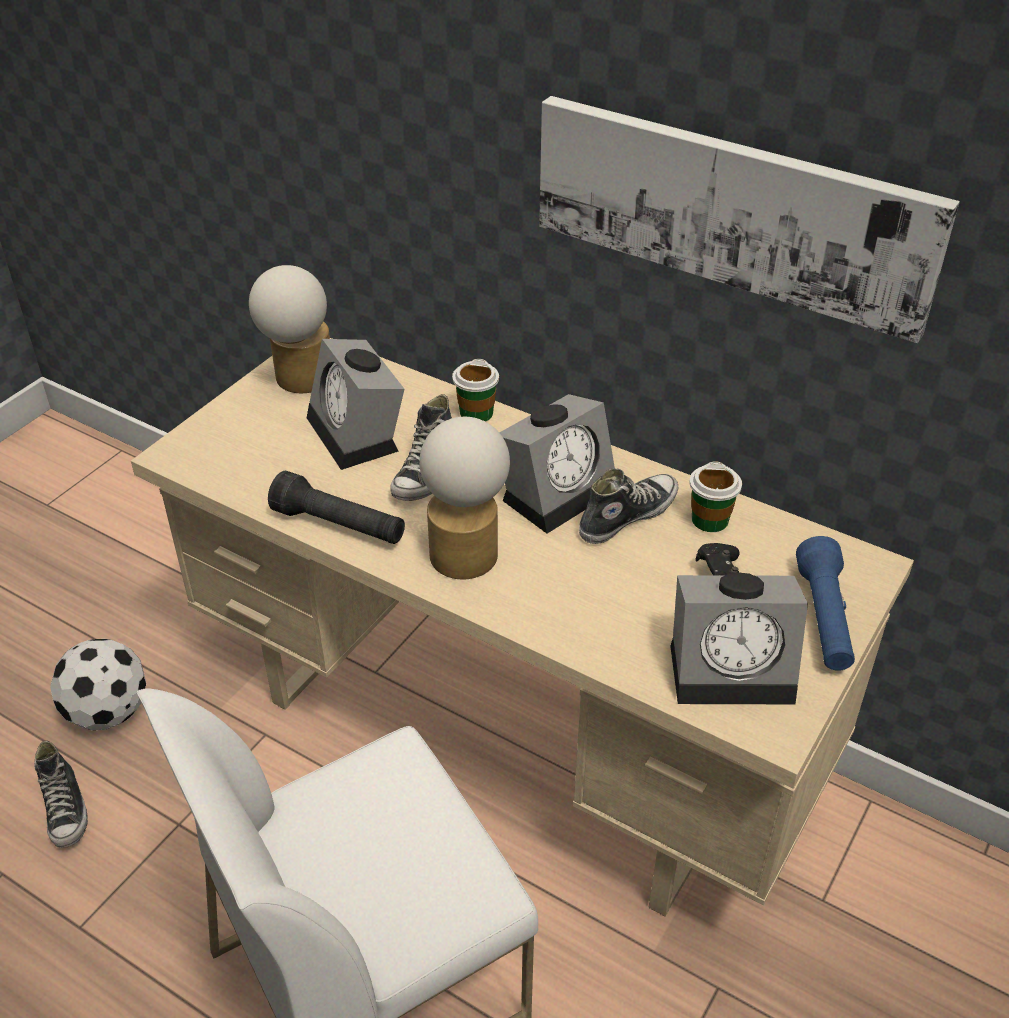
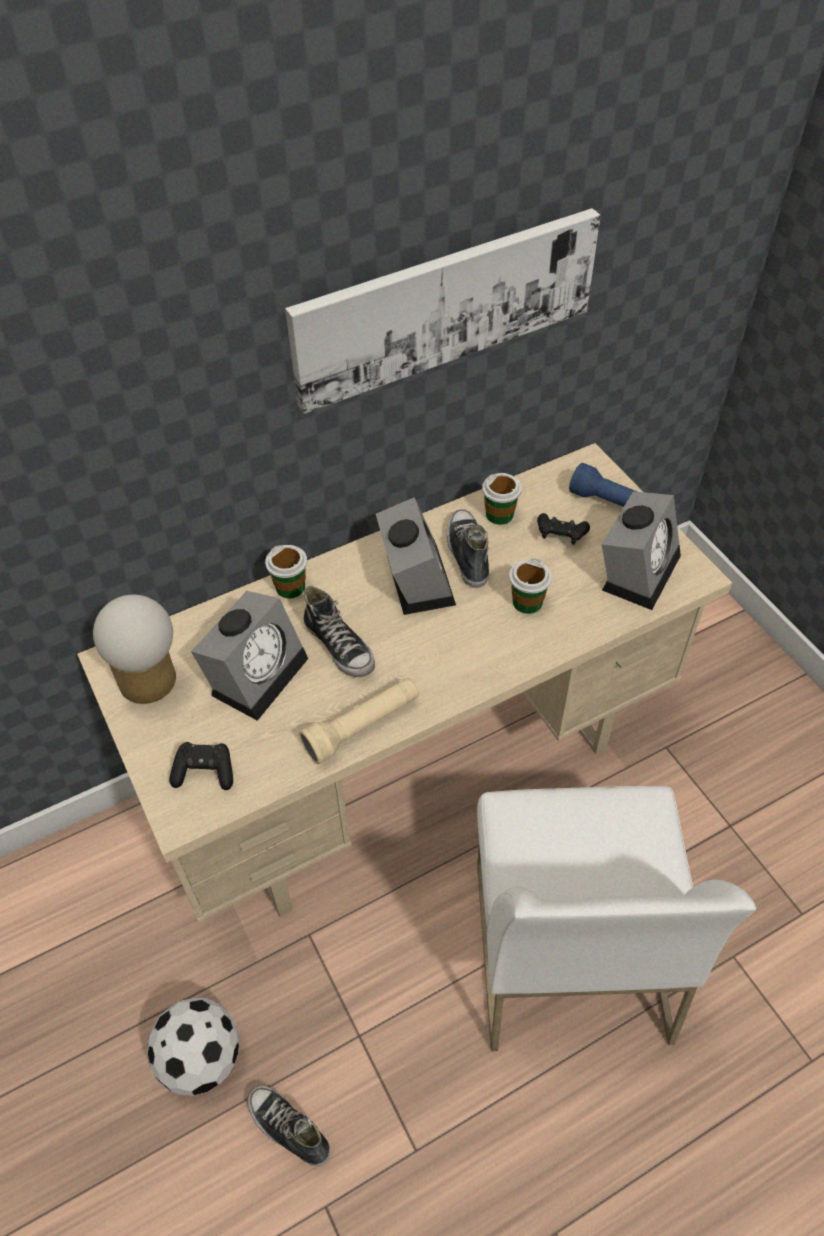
camera: 60 degrees left, 10 degrees up
(66, 809) = (288, 1128): shoe -> shoe turned 150 degrees counterclockwise
(227, 448) = (205, 772): none -> black game controller
(339, 526) = (362, 727): black flashlight -> beige flashlight
(358, 434) = (258, 672): alarm clock -> alarm clock turned 60 degrees counterclockwise
(467, 548) = (441, 657): table lamp -> none
(597, 588) = (527, 602): none -> cup

